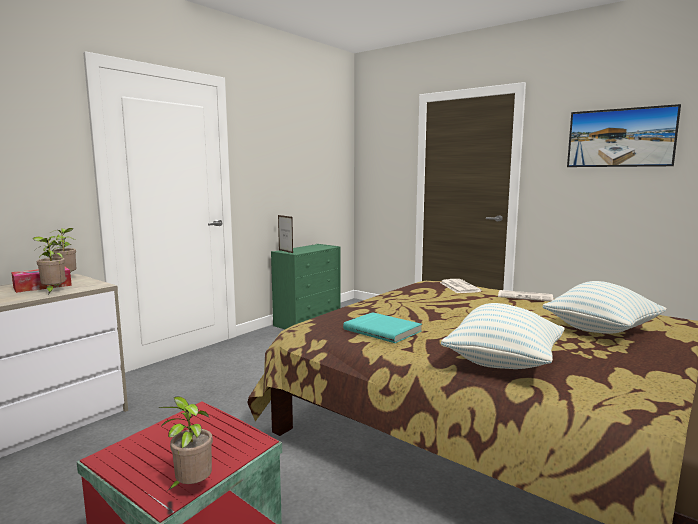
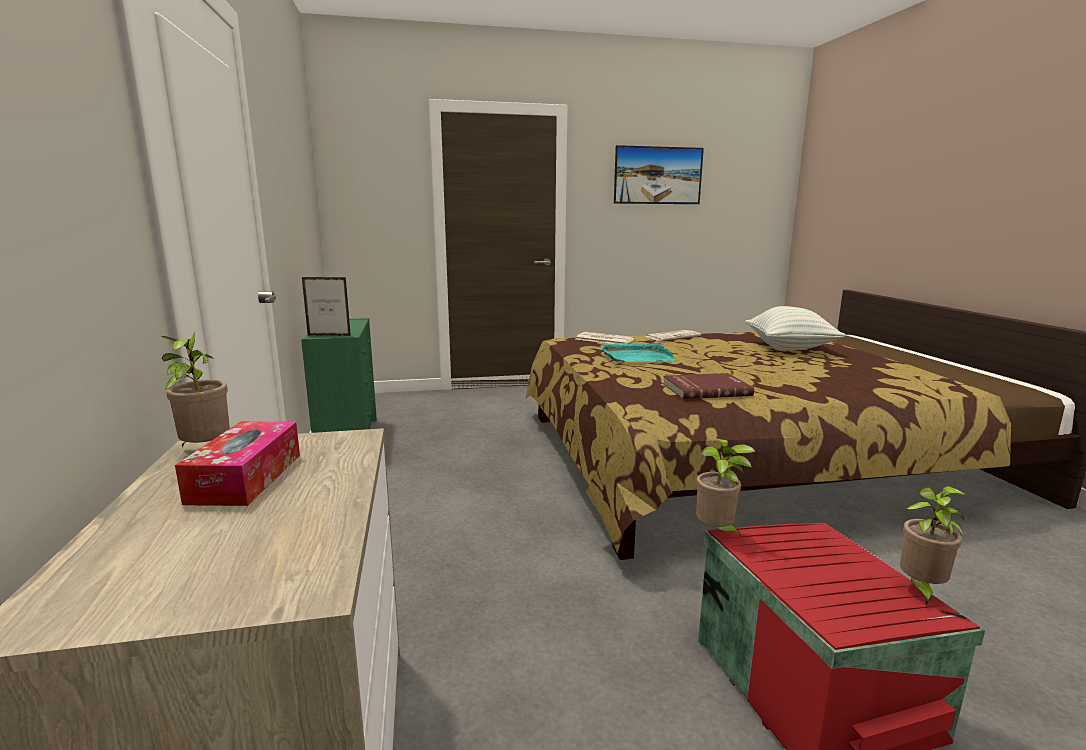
camera: 50 degrees left, 5 degrees up
(53, 291) = (324, 473): potted plant -> potted plant (716, 532)
(383, 330) = (705, 389): turquoise book -> red book
(428, 301) = (636, 357): none -> turquoise tray
(503, 363) = (837, 385): pillow -> none

